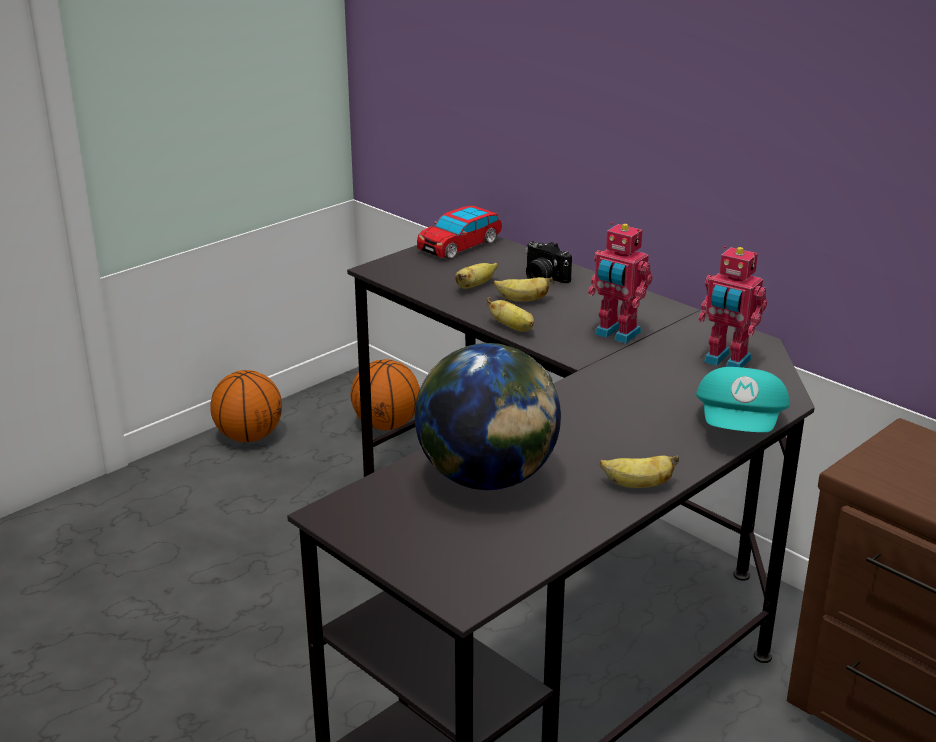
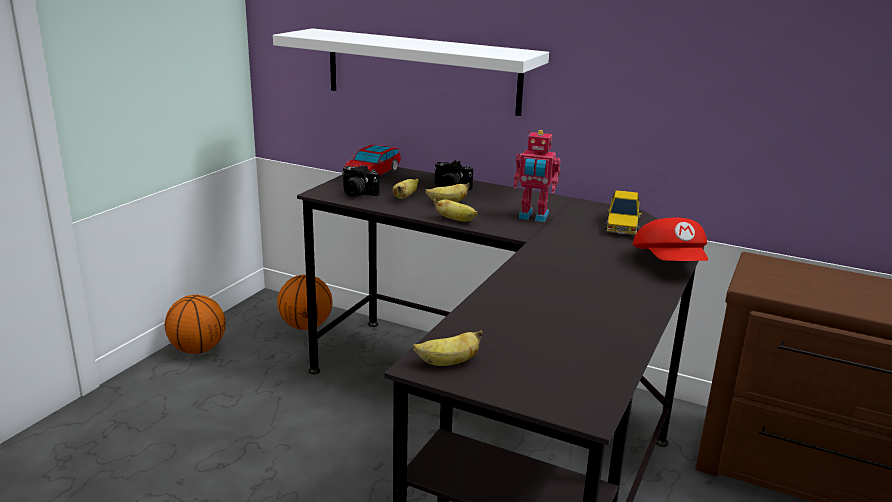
camera: 20 degrees left, 5 degrees down
(419, 275) = (357, 193): none -> camera
(487, 479) = (526, 322): globe -> none
(531, 116) = (422, 71): none -> white shelf
(637, 485) = (638, 310): banana -> banana (448, 363)
(726, 362) = (622, 226): toy robot -> toy car
(740, 426) = (670, 263): turquoise cap -> red cap

